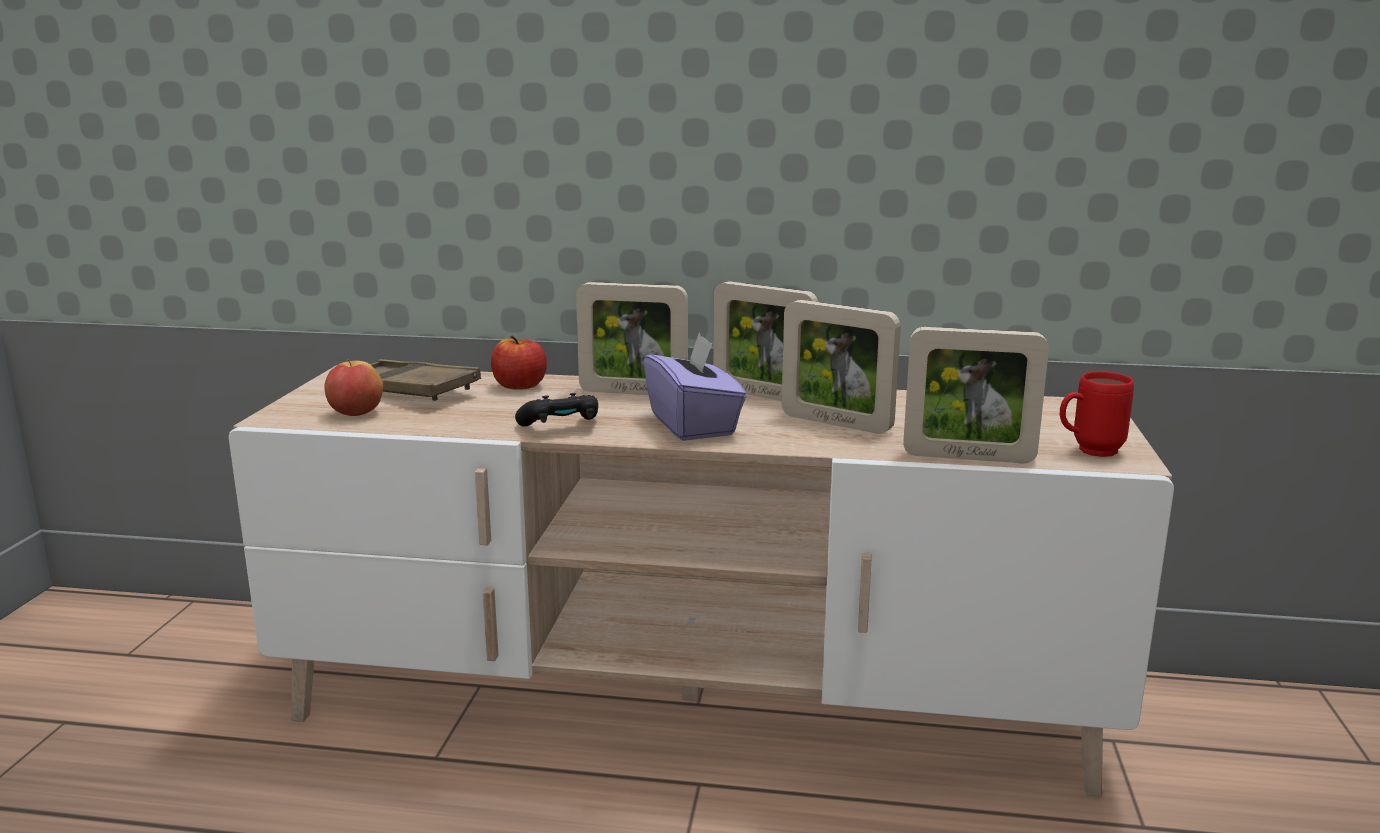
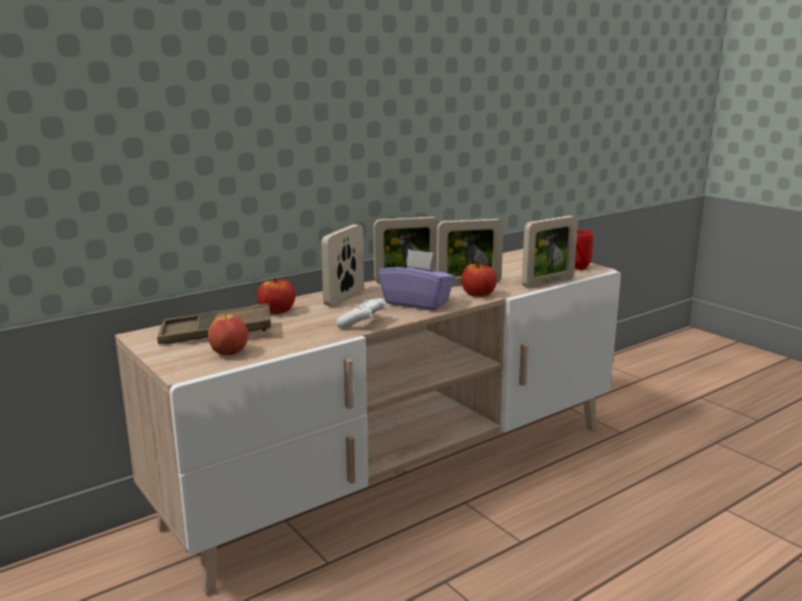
camera: 45 degrees left, 0 degrees up
(561, 428) = (363, 323): black game controller -> white game controller
(633, 392) = (344, 297): picture frame -> picture frame turned 150 degrees clockwise
(807, 440) = (478, 294): none -> apple

